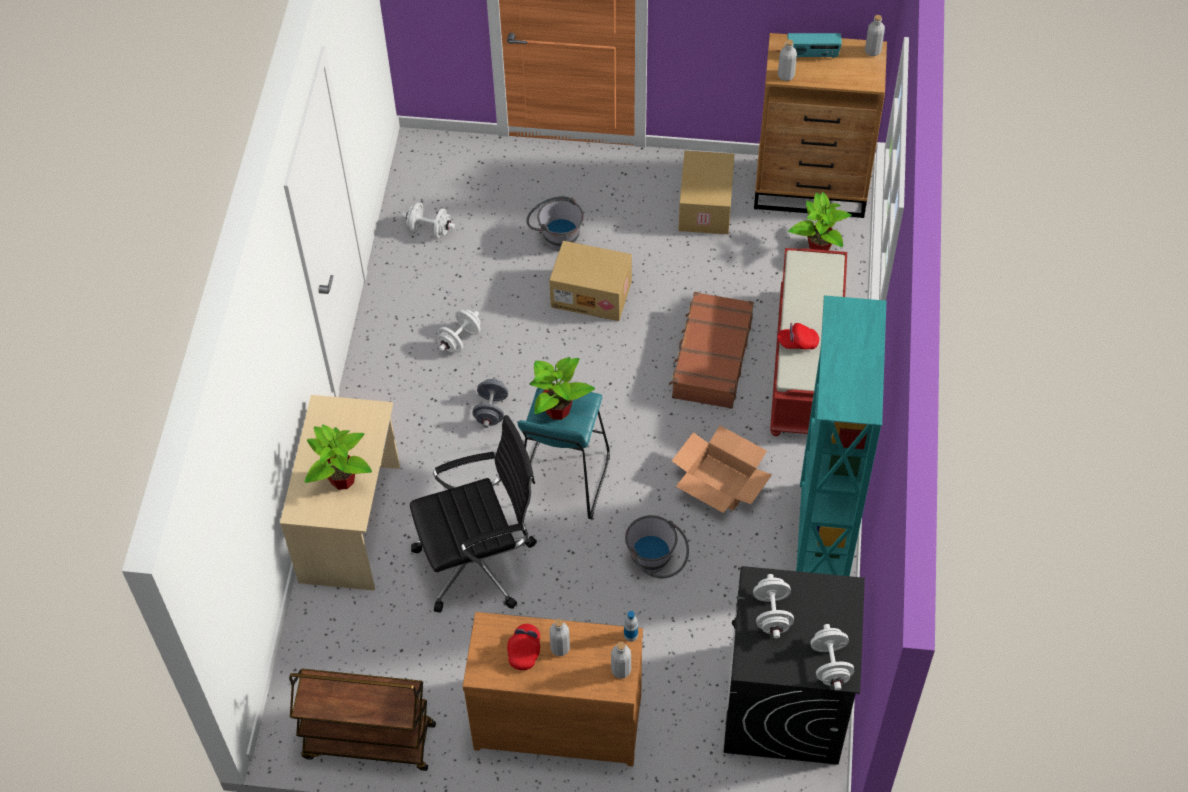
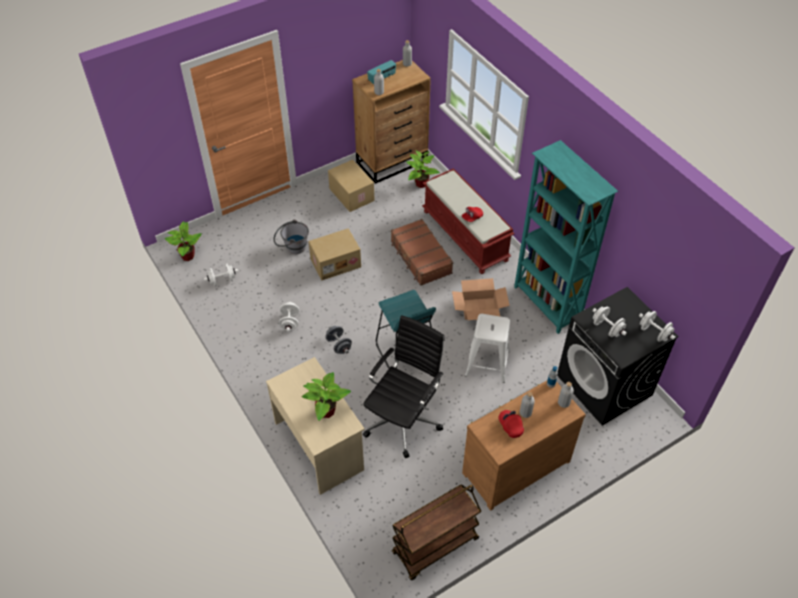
camera: 40 degrees left, 5 degrees down
(558, 410) = (401, 308): potted plant -> potted plant (188, 256)
(656, 563) = (487, 363): grey bucket -> white stool

